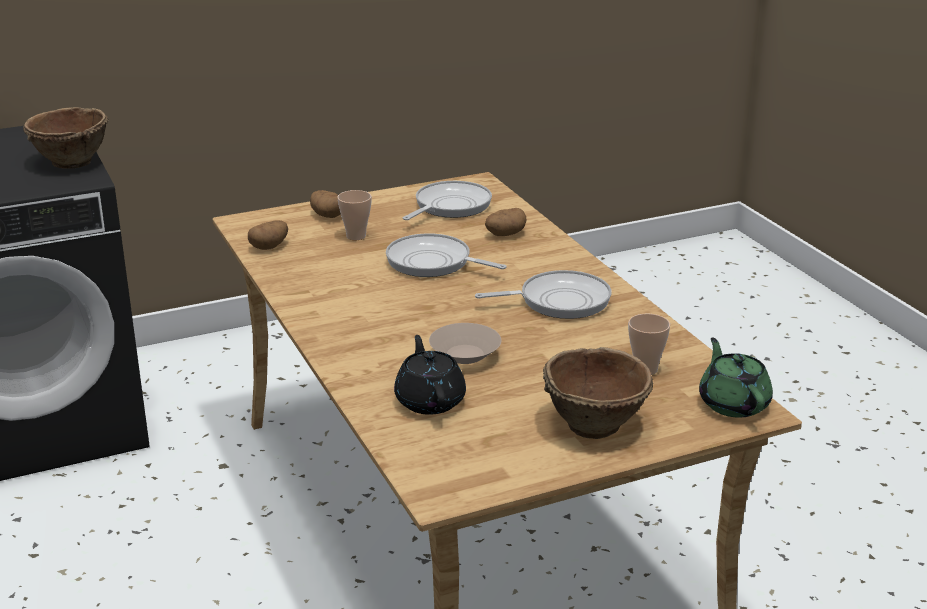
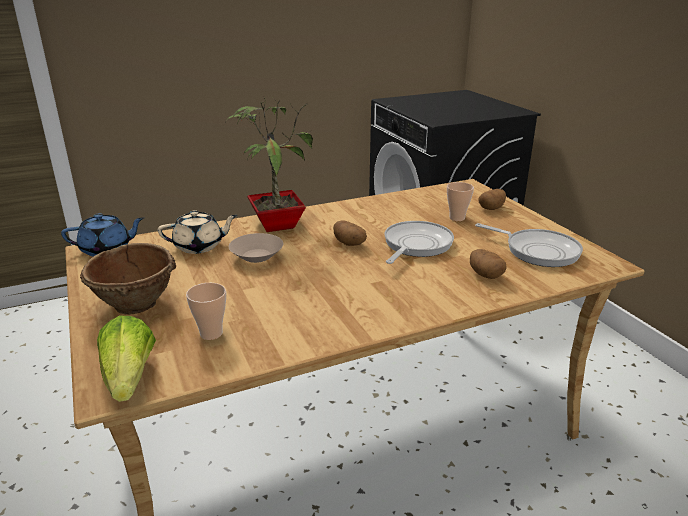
camera: 90 degrees right, 0 degrees up
(71, 163) = (463, 117): brown bowl -> none
(269, 247) = (429, 194): potato -> potato (350, 244)
(357, 349) = (276, 224): none -> potted plant
(430, 400) = (199, 246): black teapot -> beige teapot
(438, 478) = (107, 249): none -> blue teapot
(559, 301) = (347, 297): frying pan -> none
(733, 403) = (129, 378): green teapot -> lettuce

